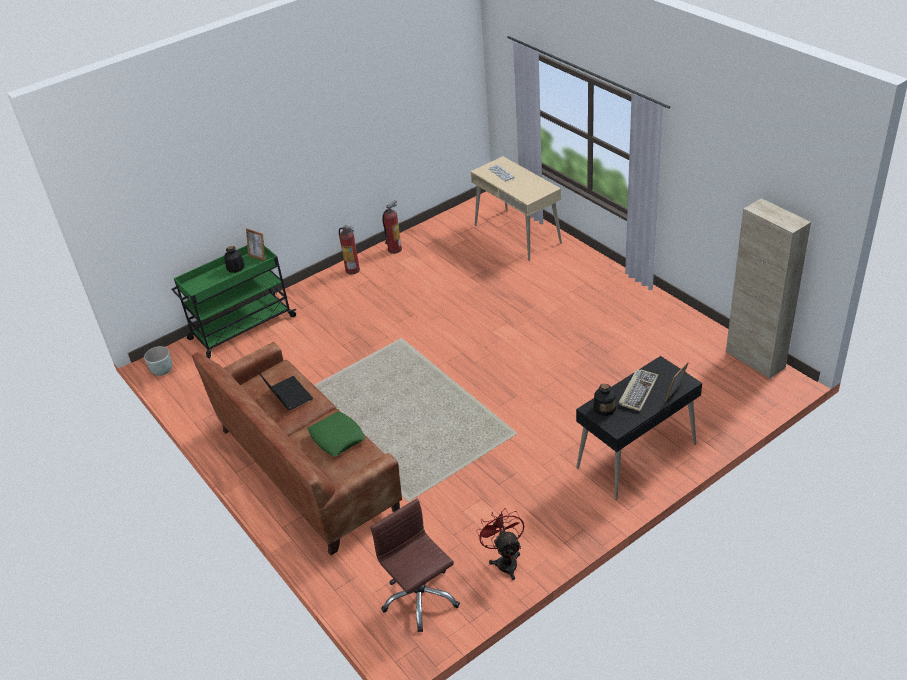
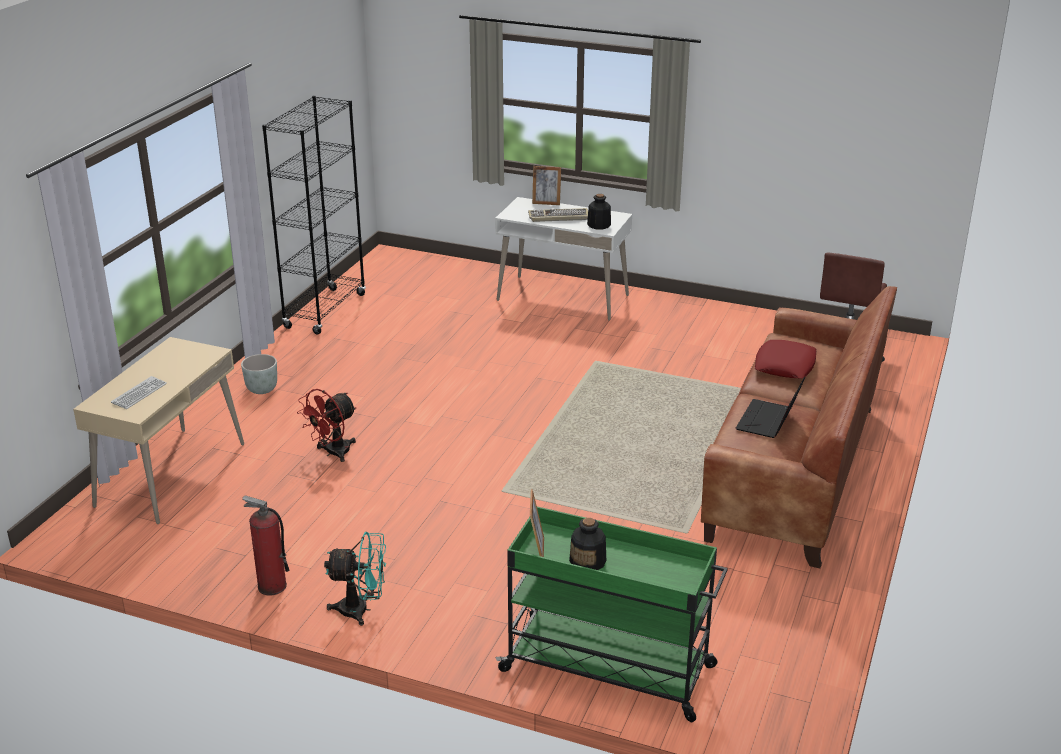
camera: 125 degrees left, 10 degrees down
(163, 370) = (787, 708): grey planter -> grey planter (261, 389)
(337, 437) = (785, 365): green pillow -> red pillow
(352, 270) = (361, 610): fire extinguisher -> turquoise fan
(505, 561) = (756, 324): red fan -> red fan (332, 453)
(636, 456) = (563, 298): black desk -> white desk
(690, 323) = (325, 311): none -> black bookcase
(755, 360) = (366, 272): beige cabinet -> none

